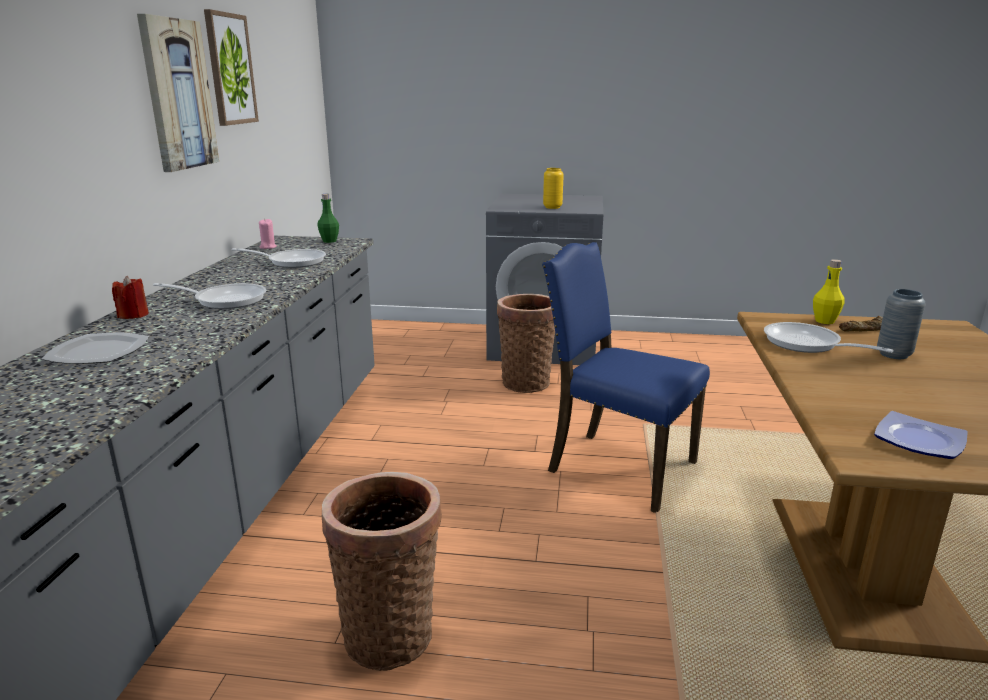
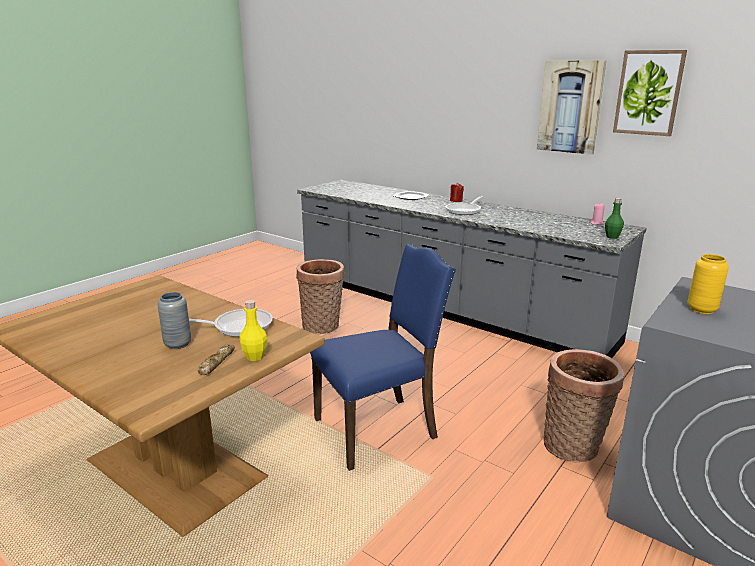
camera: 120 degrees right, 0 degrees up
(292, 262) = (544, 224): frying pan -> none
(917, 440) = (135, 296): plate -> none

